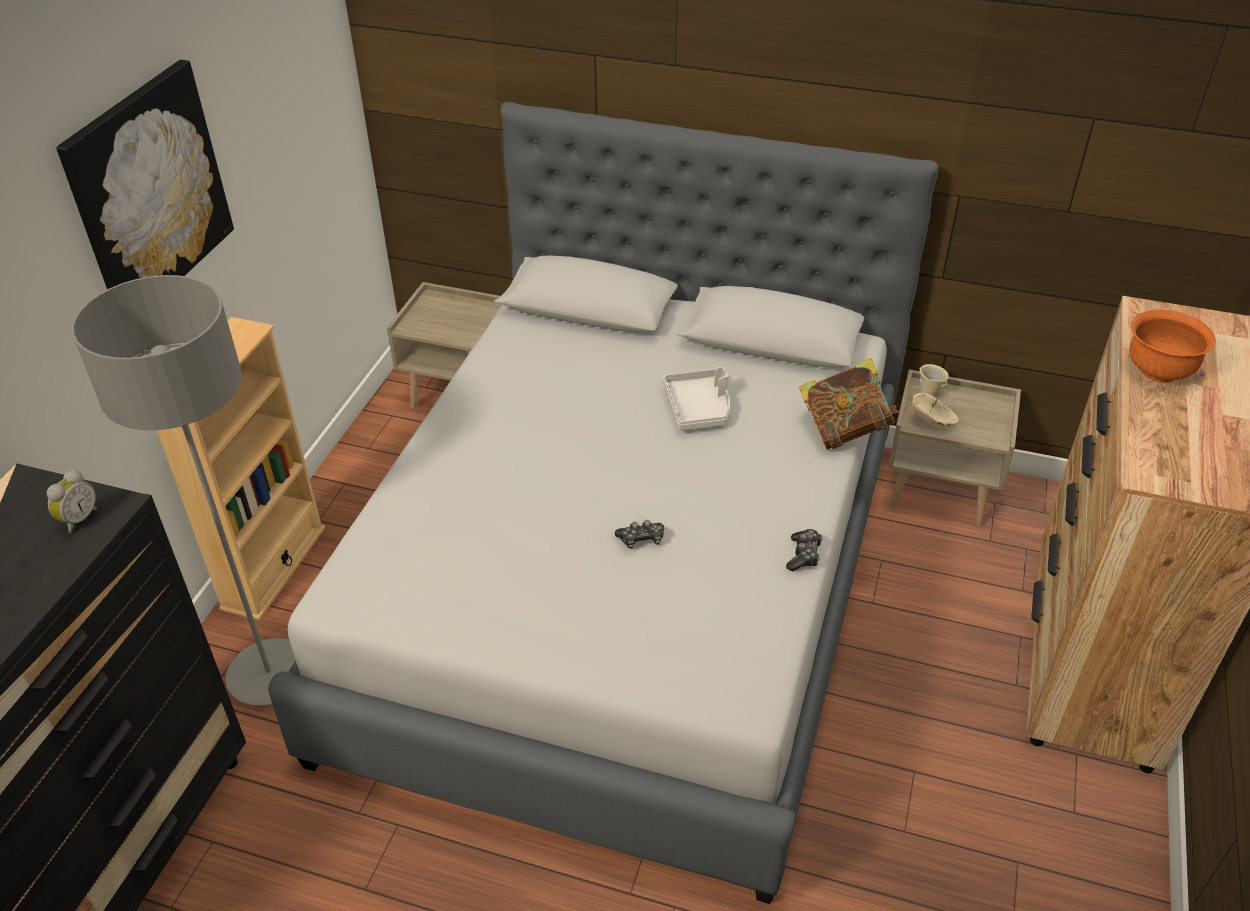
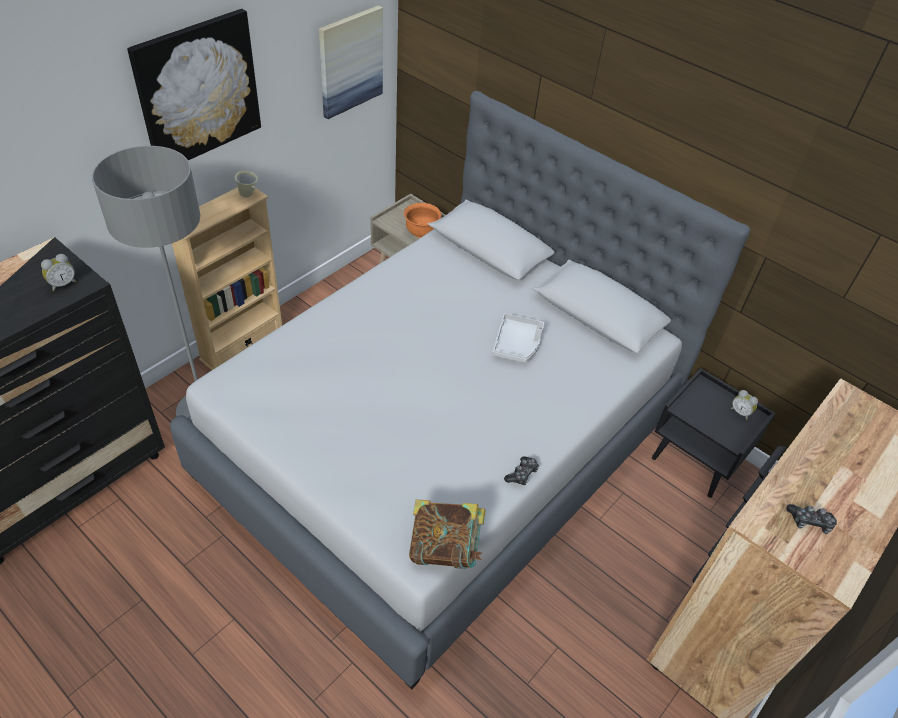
camera: 20 degrees right, 5 degrees up
(313, 111) = (350, 62): none -> picture
(641, 539) = (423, 420): game controller -> game controller (809, 522)
(844, 430) = (607, 397): book -> book (445, 548)
(929, 394) = (705, 391): beige mug -> beige mug (248, 195)
(934, 421) = (696, 412): beige bowl -> none
(940, 491) = (695, 461): beige nightstand -> black nightstand
(982, 403) = (740, 412): none -> alarm clock
(1158, 371) = (825, 447): orange bowl -> orange bowl (421, 232)

